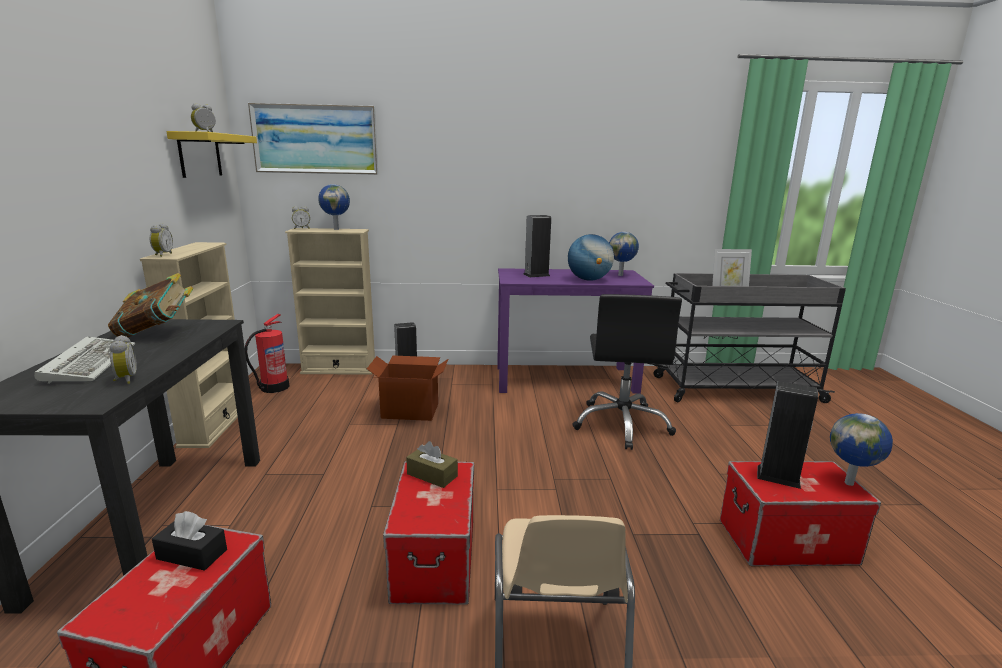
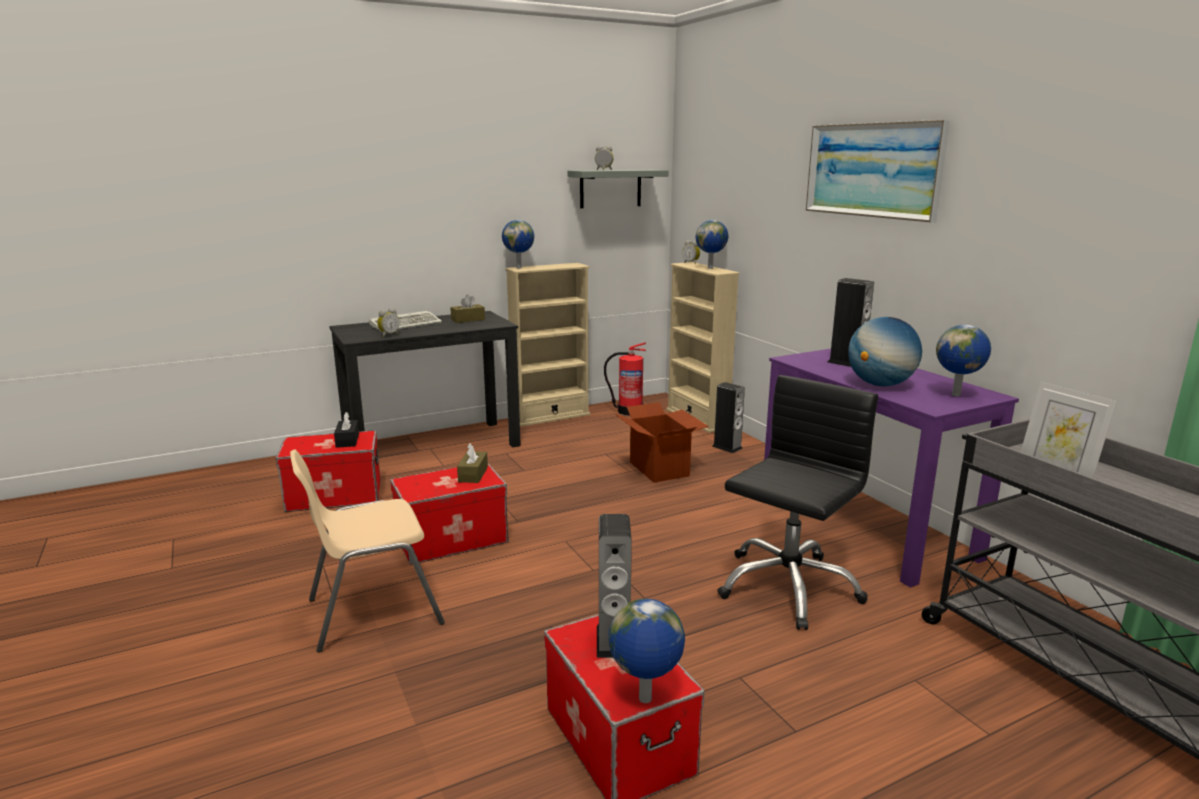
camera: 65 degrees right, 0 degrees up
(157, 332) = (468, 320): book -> brown tissue box
(162, 255) = (519, 267): alarm clock -> globe
(200, 155) = (610, 188): yellow shelf -> grey shelf
(315, 139) = (717, 172): picture -> picture (872, 170)
(622, 424) = (787, 586): black office chair -> black office chair turned 150 degrees clockwise

